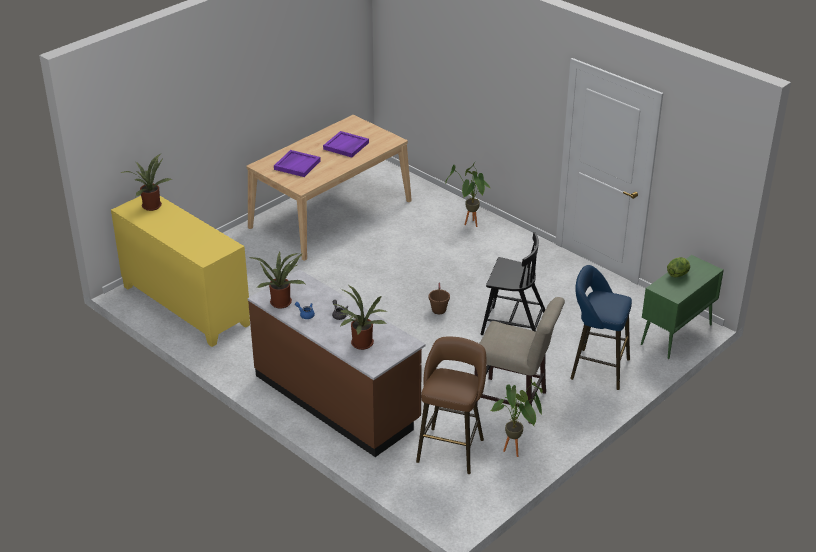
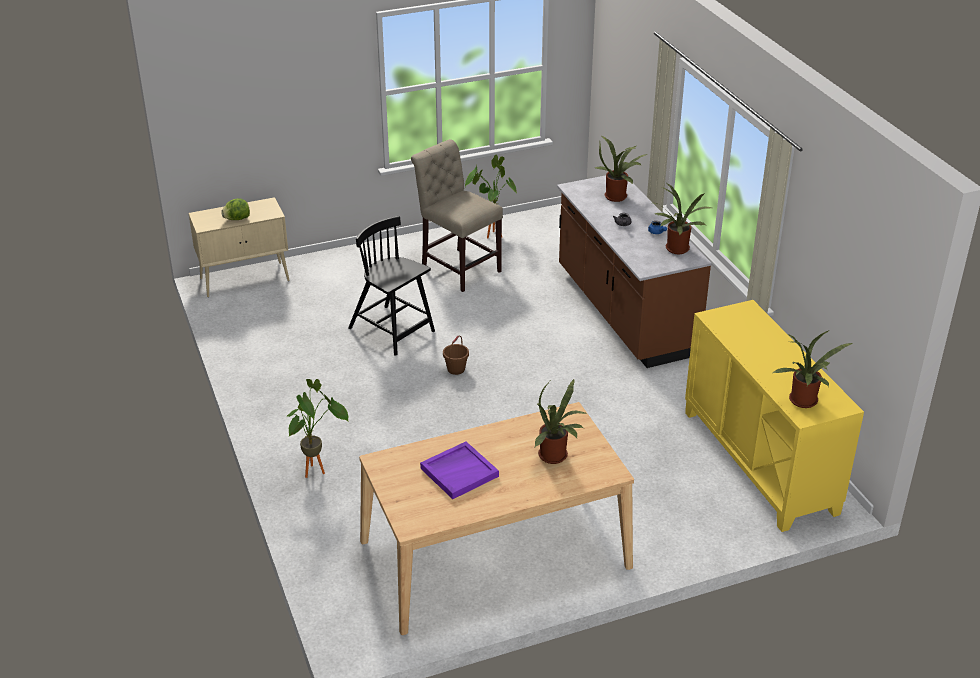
camera: 155 degrees left, 0 degrees up
(297, 165) = (555, 457): purple tray -> potted plant
(451, 447) = (544, 250): brown stool -> none
(596, 368) = (355, 273): blue stool -> none
(676, 335) = (245, 279): green cabinet -> beige cabinet

